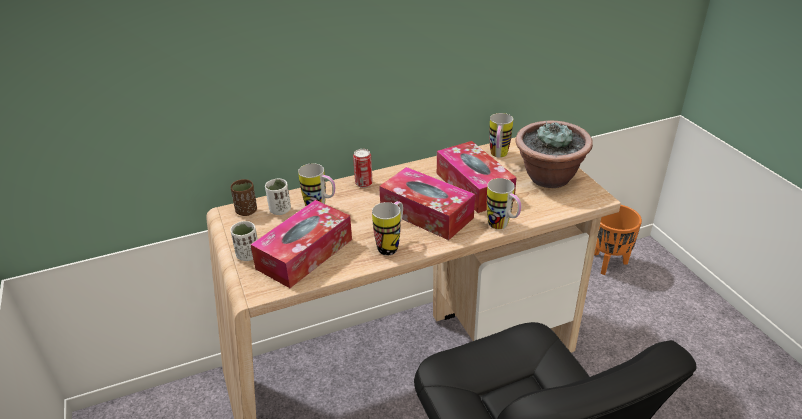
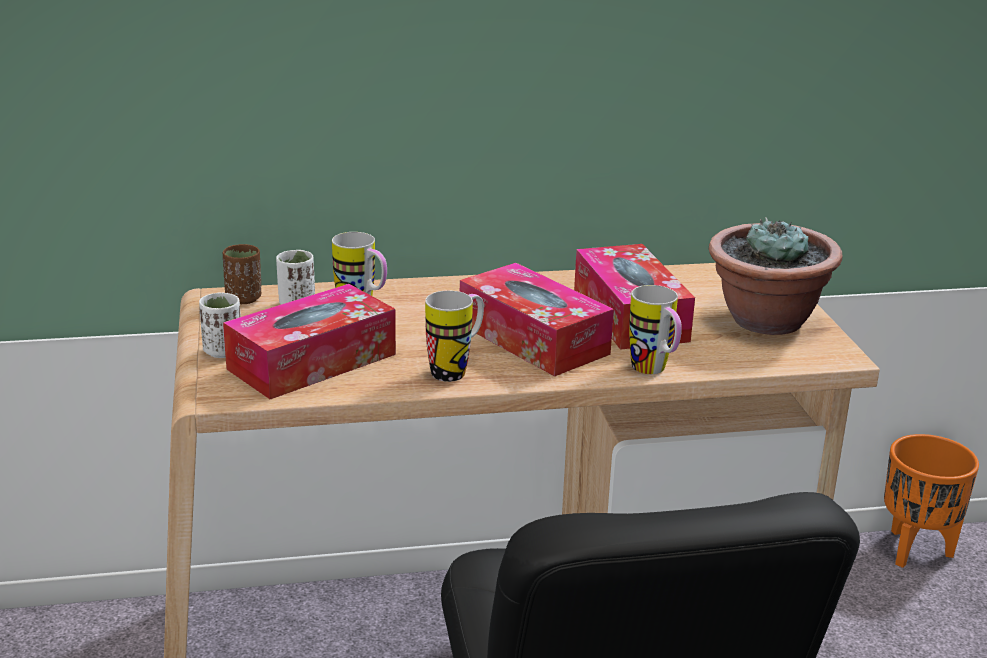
camera: 10 degrees right, 10 degrees down
(363, 183) = (446, 289): can -> none
(498, 156) = (690, 282): mug -> none

